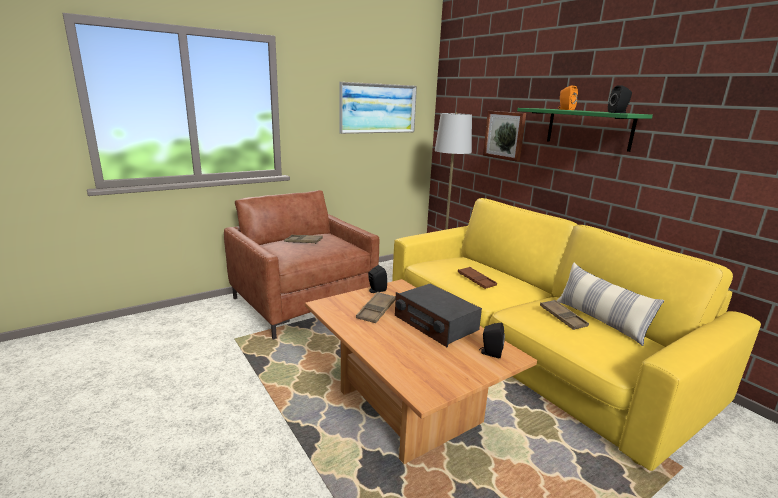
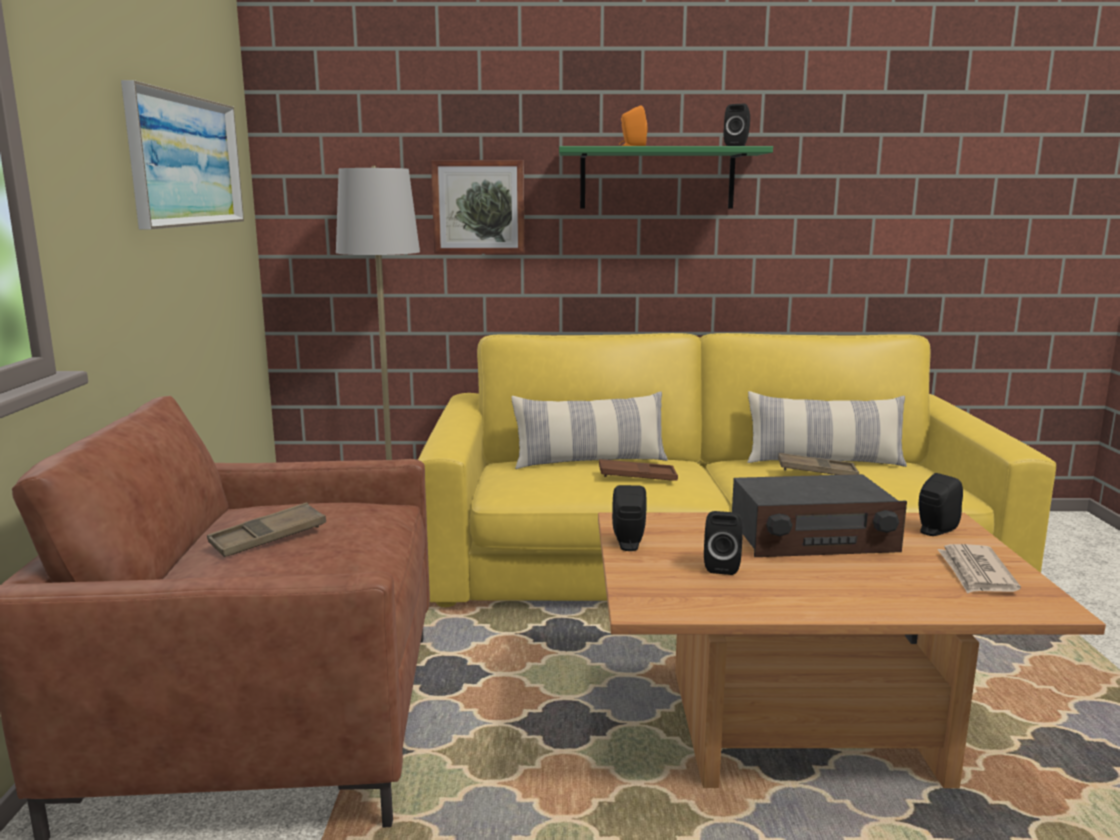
camera: 55 degrees left, 5 degrees down
(376, 311) = (722, 566): brown tray -> black speaker
(444, 370) = (976, 573): none -> newspaper
(489, 270) = (590, 462): none -> pillow

